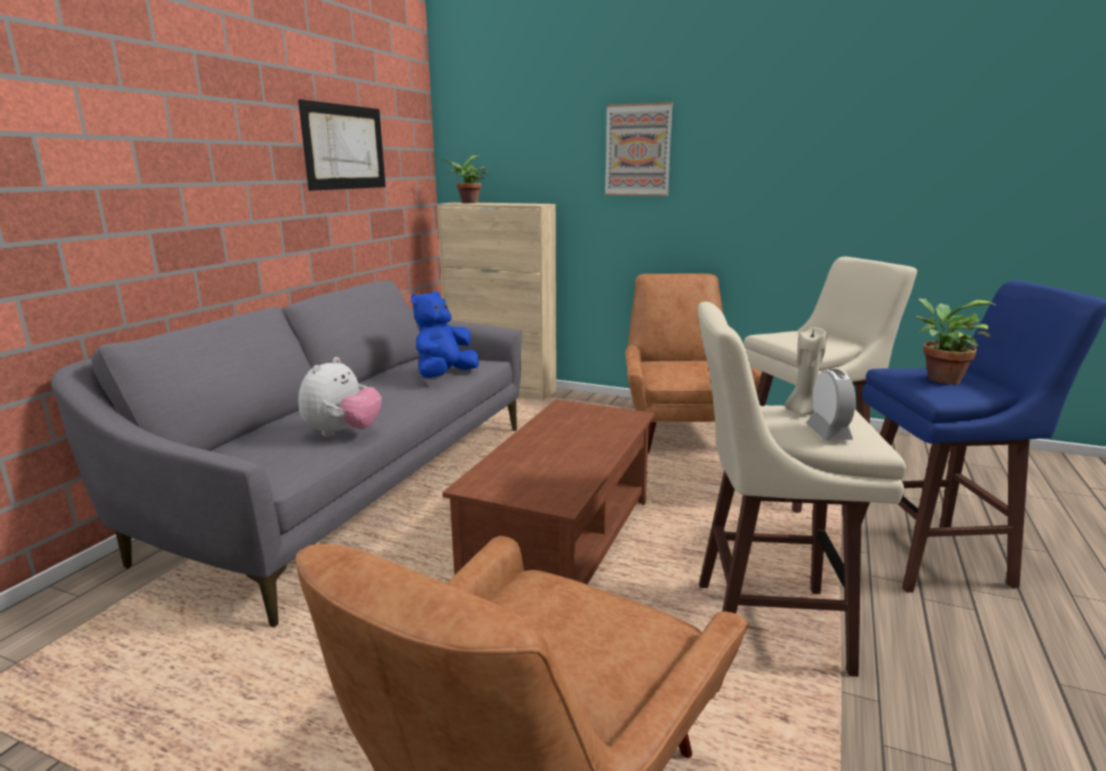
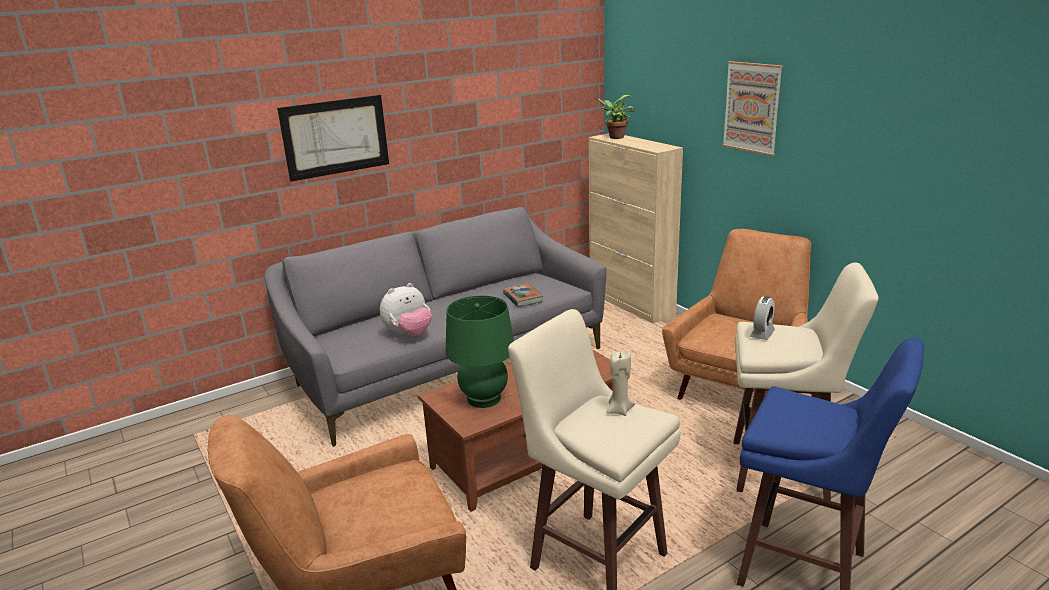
camera: 35 degrees right, 5 degrees up
(345, 147) = (500, 99): picture -> picture (335, 137)
(445, 376) = (523, 298): blue plush toy -> book
(538, 473) = (484, 399): none -> green table lamp
(828, 432) = (602, 432): alarm clock -> alarm clock (762, 334)
(938, 379) = (798, 413): potted plant -> none

